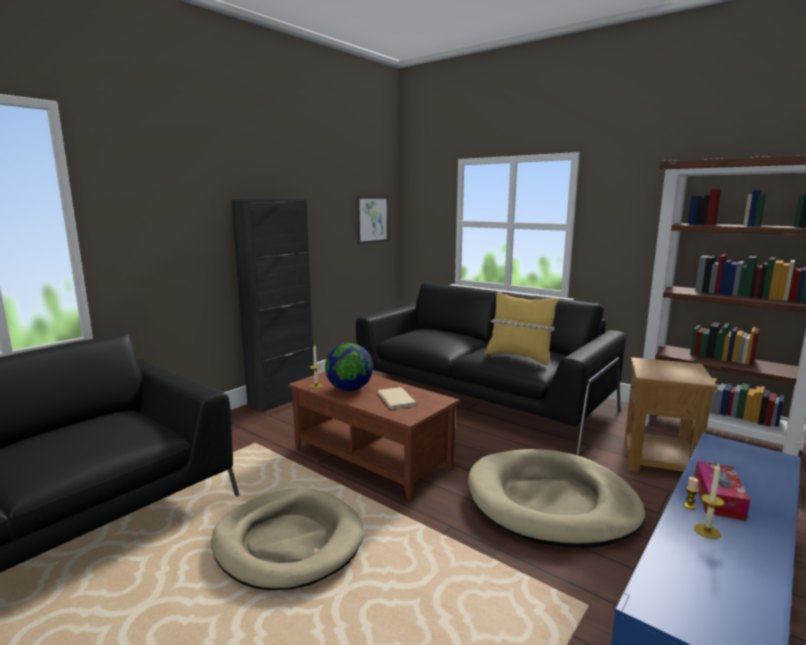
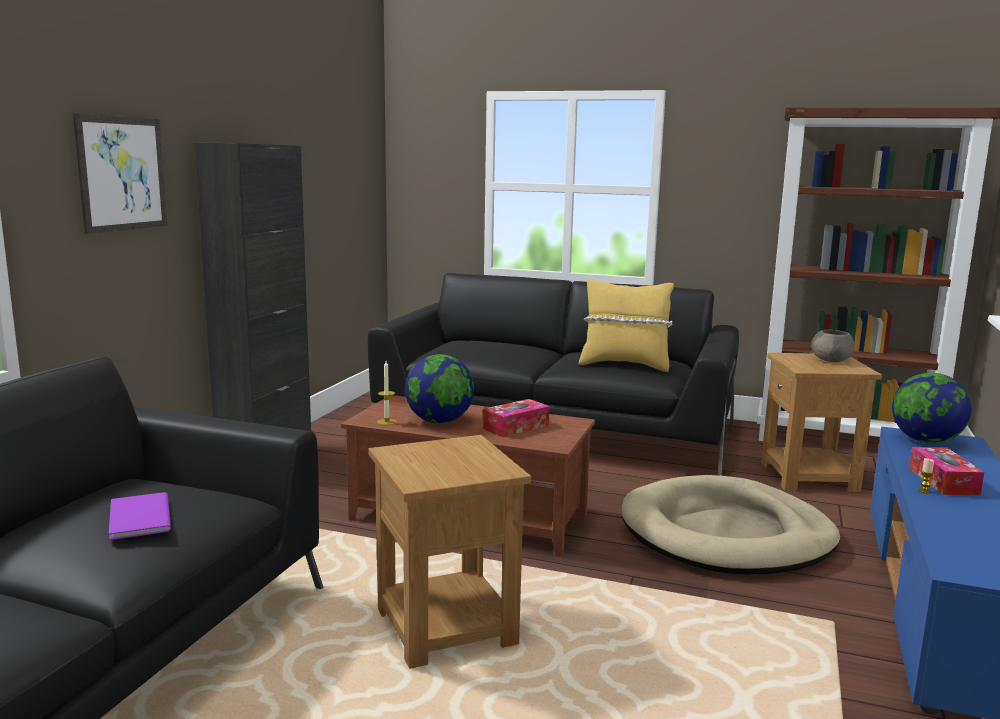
camera: 20 degrees left, 0 degrees up
(83, 441) = (137, 519): none -> purple book
(288, 542) = (445, 626): beige dog bed -> brown side table
(372, 219) = (358, 178): picture -> picture (122, 173)
(395, 399) = (516, 427): beige book -> tissue box
(681, 369) = (831, 360): none -> grey bowl
(707, 531) = (956, 508): candle -> none
(735, 453) = (925, 441): none -> globe

